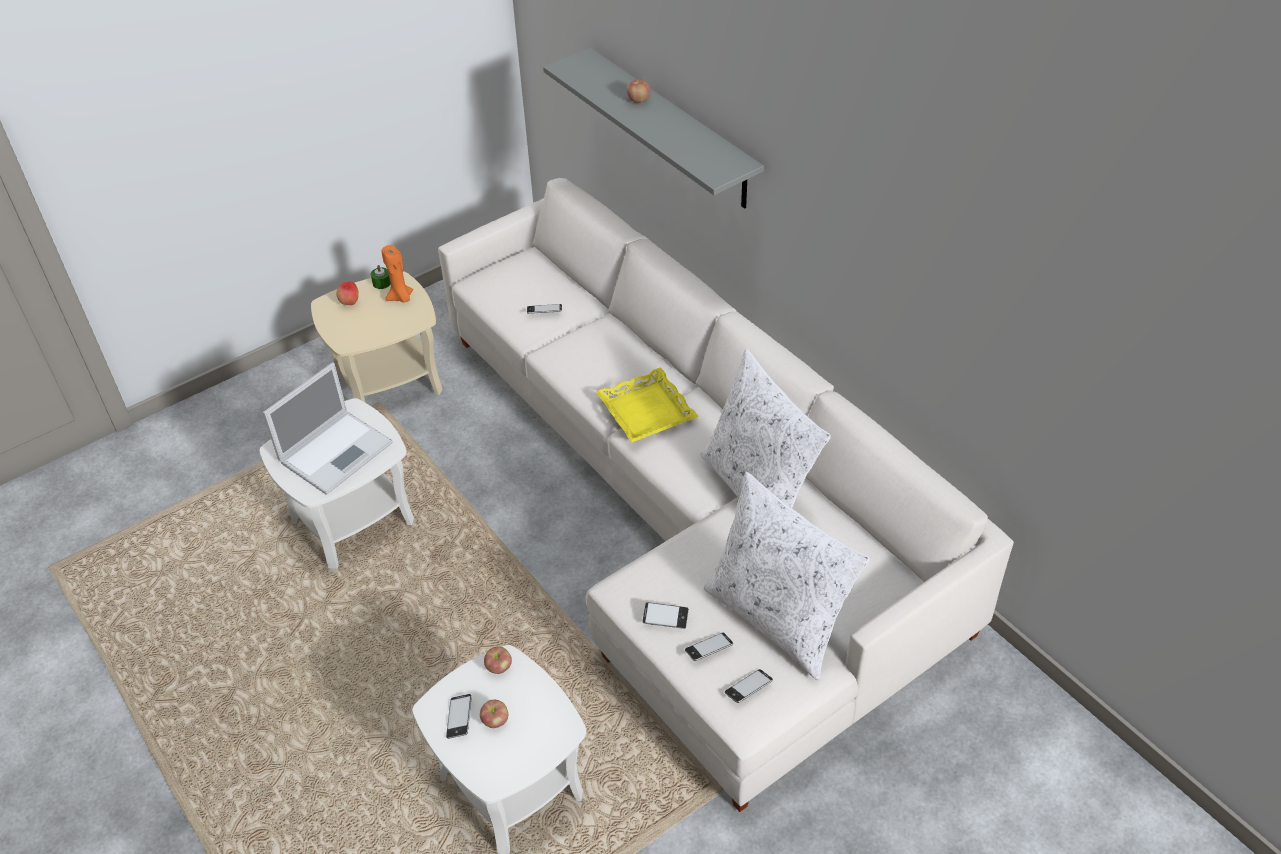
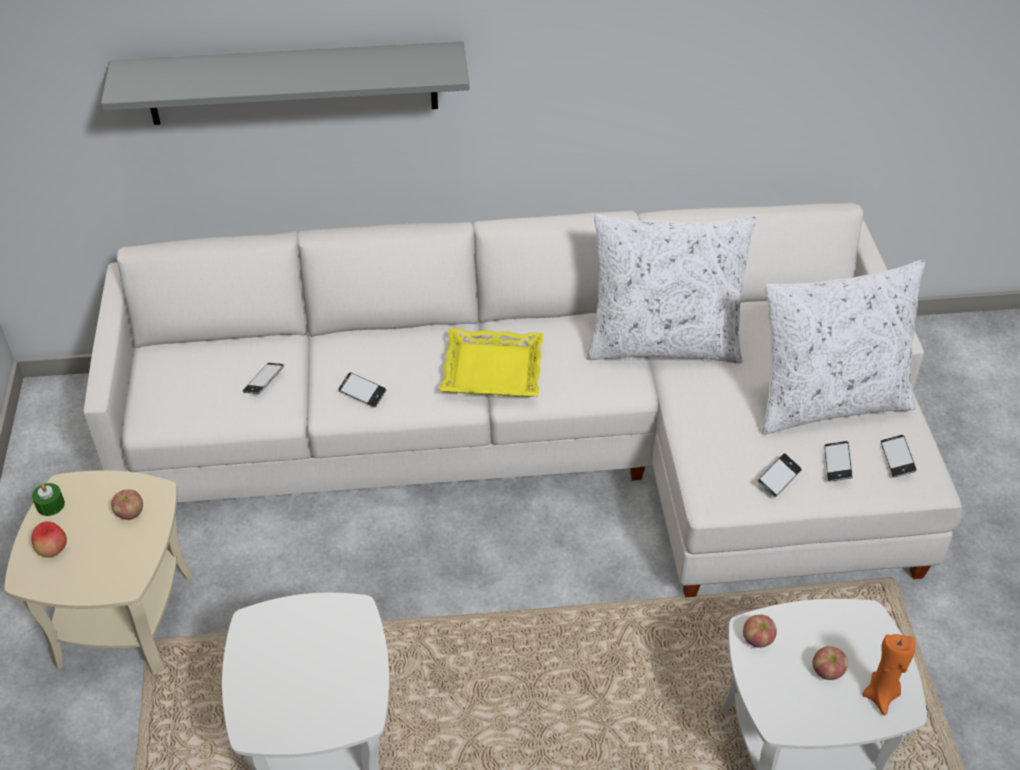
camera: 60 degrees left, 0 degrees up
(337, 451) = (313, 664): laptop -> none
(401, 298) = (99, 497): orange candle -> orange candle (881, 695)
(459, 718) = (806, 702): phone -> phone (362, 392)
(638, 100) = (256, 67): apple -> apple (130, 513)

